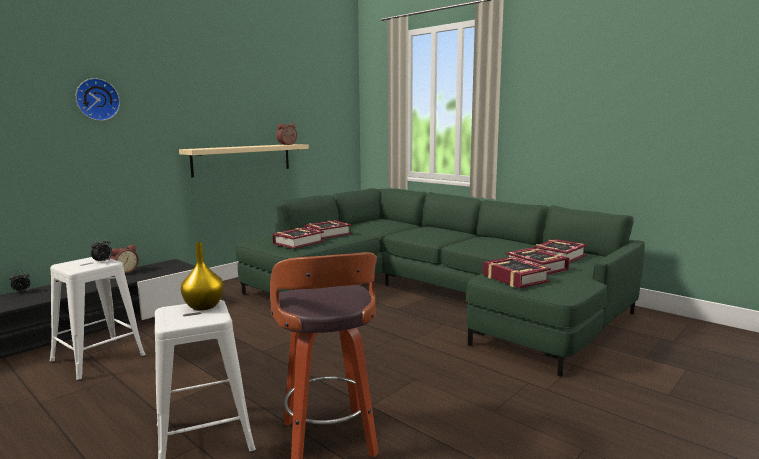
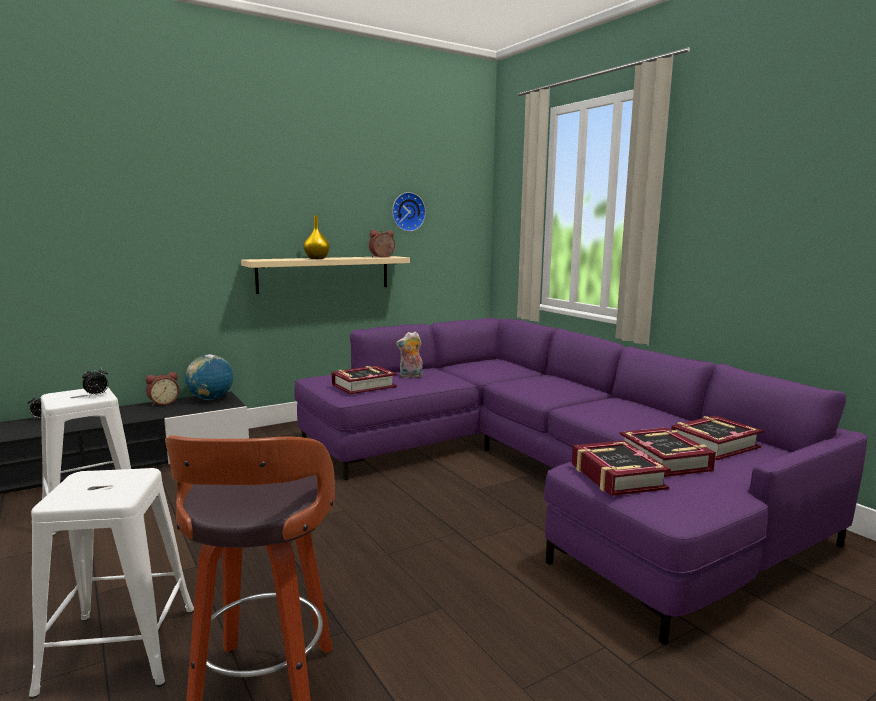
camera: 15 degrees right, 0 degrees up
(97, 99) = (141, 199): wall clock -> wall clock (407, 212)
(164, 265) = (211, 399): none -> globe
(203, 306) = (124, 477): yellow vase -> yellow vase (316, 258)
(328, 234) = (410, 376): book -> plush toy
(432, 295) = (538, 473): green sofa -> purple sofa

